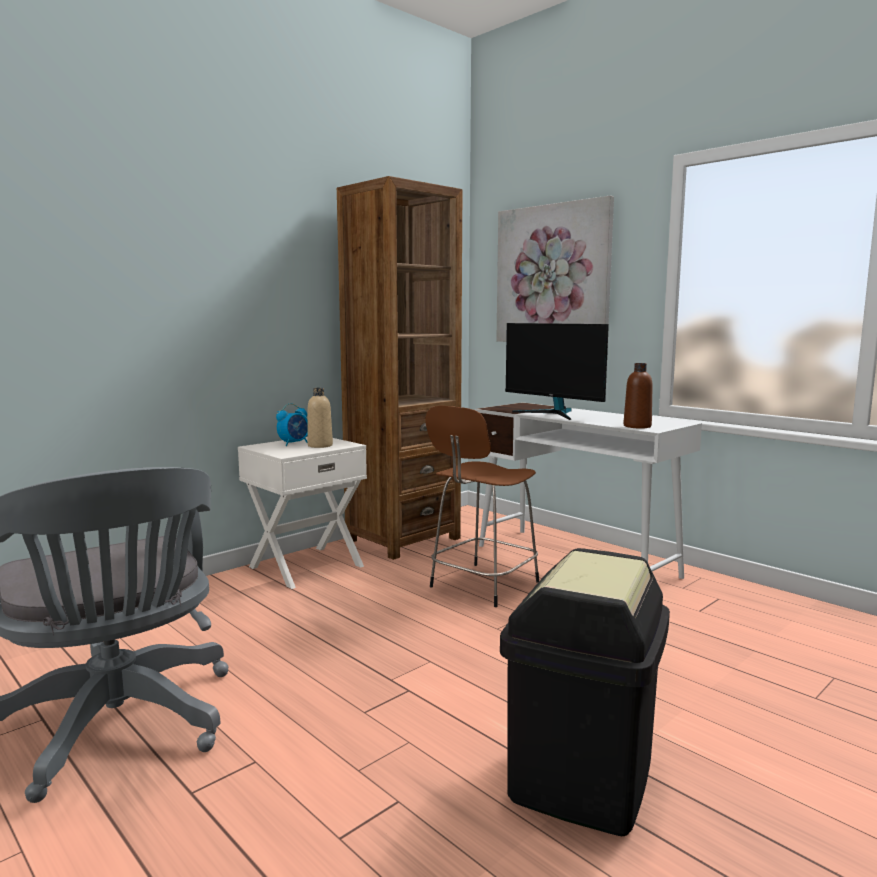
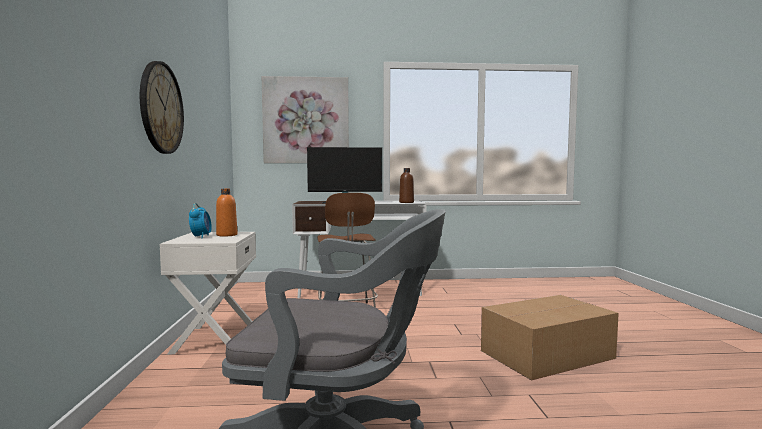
camera: 50 degrees left, 5 degrees down
(259, 293) = (161, 108): none -> wall clock
(320, 445) = (227, 235): beige bottle -> orange bottle
(402, 539) = (244, 307): brown bookcase -> none
(583, 779) = (549, 354): black trash can -> cardboard box

